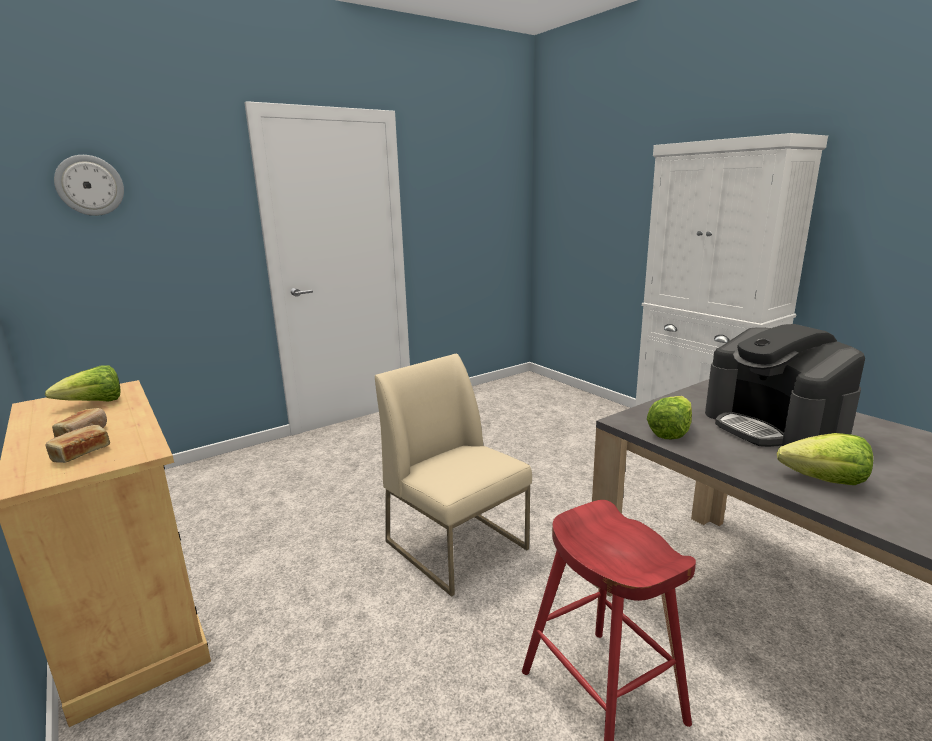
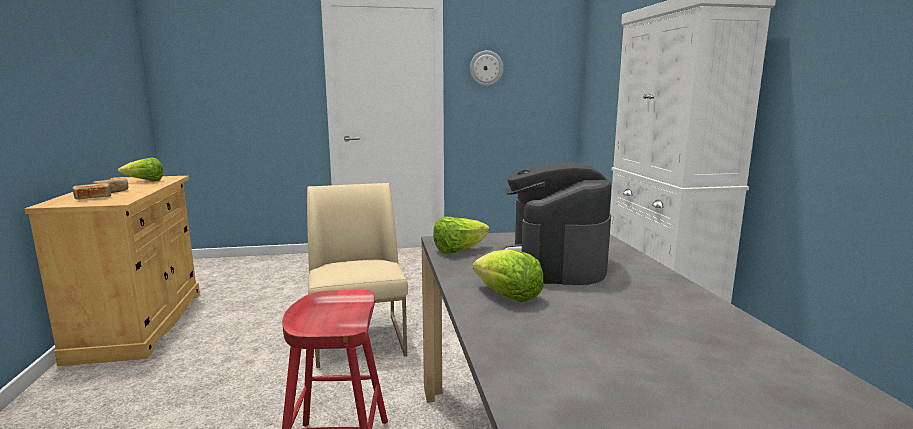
camera: 25 degrees right, 5 degrees down
(90, 185) = (212, 52): wall clock -> wall clock (486, 68)

